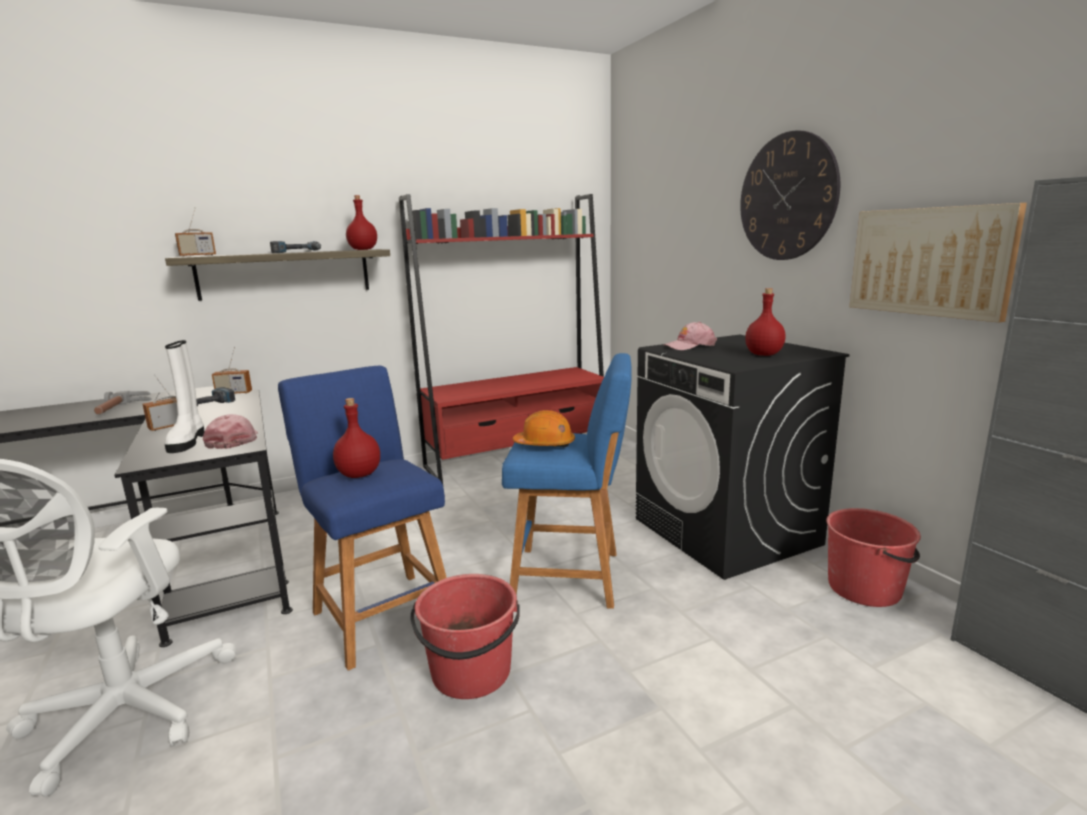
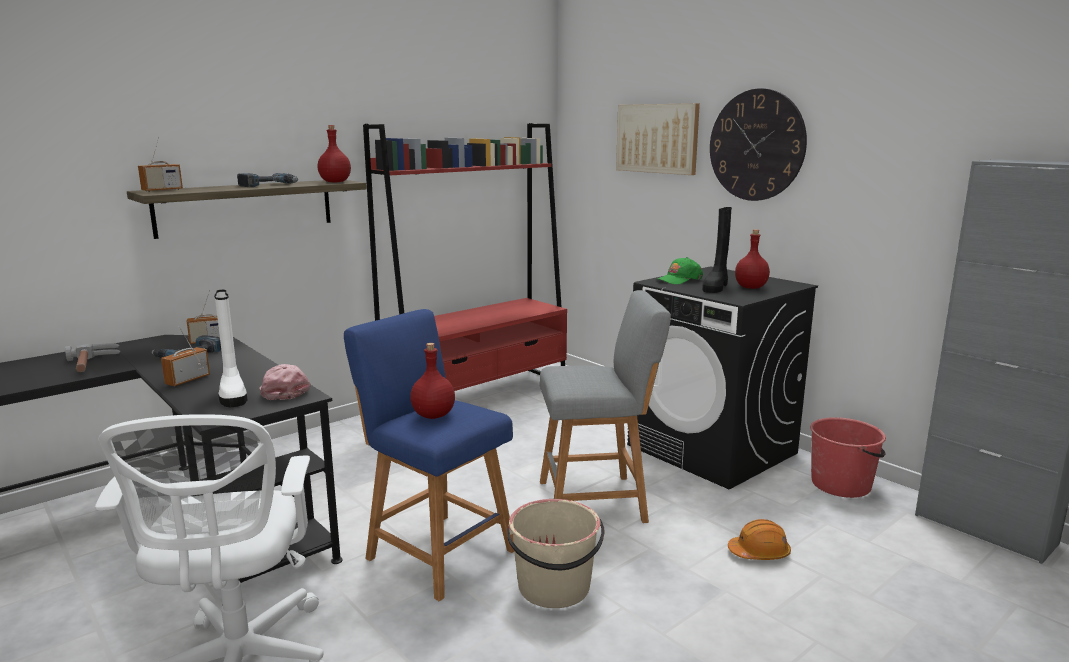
camera: 15 degrees left, 0 degrees up
(471, 673) = (554, 588): red bucket -> beige bucket
(545, 444) = (581, 377): orange hard hat -> orange hard hat (759, 553)
(573, 576) = (598, 500): blue stool -> grey stool
(689, 346) = (679, 280): pink cap -> green cap
(723, 353) = (716, 287): none -> black boot
(929, 261) = (884, 210): picture -> picture (657, 138)

